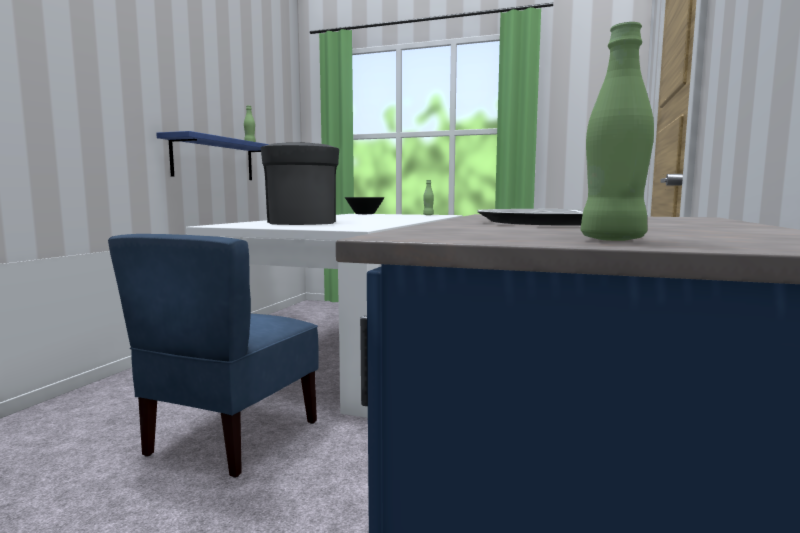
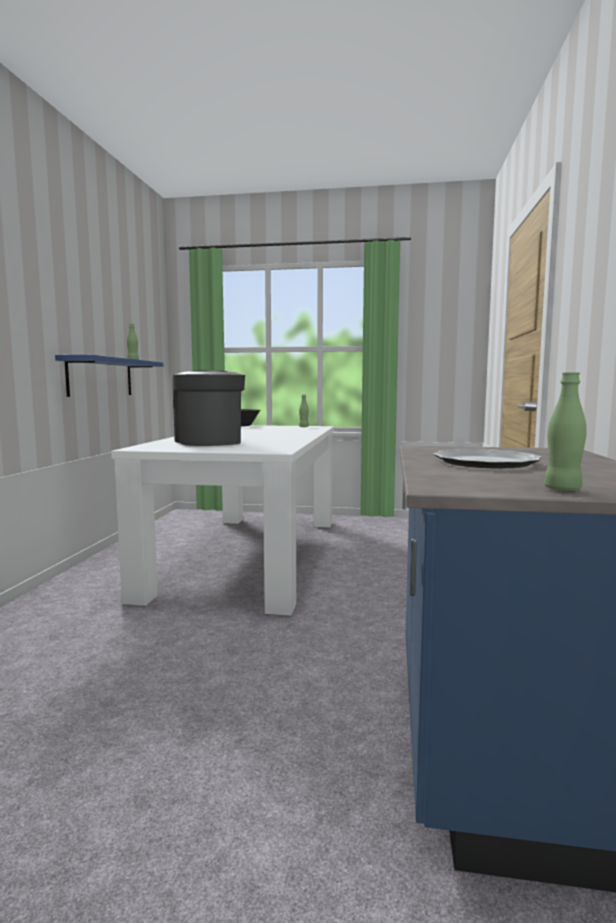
camera: 10 degrees left, 0 degrees up
(232, 438) = (179, 641): blue chair -> none

